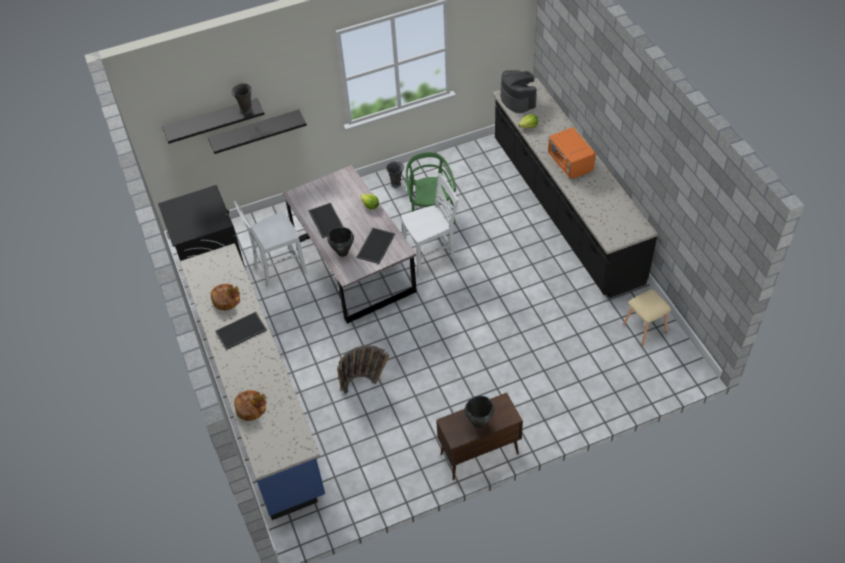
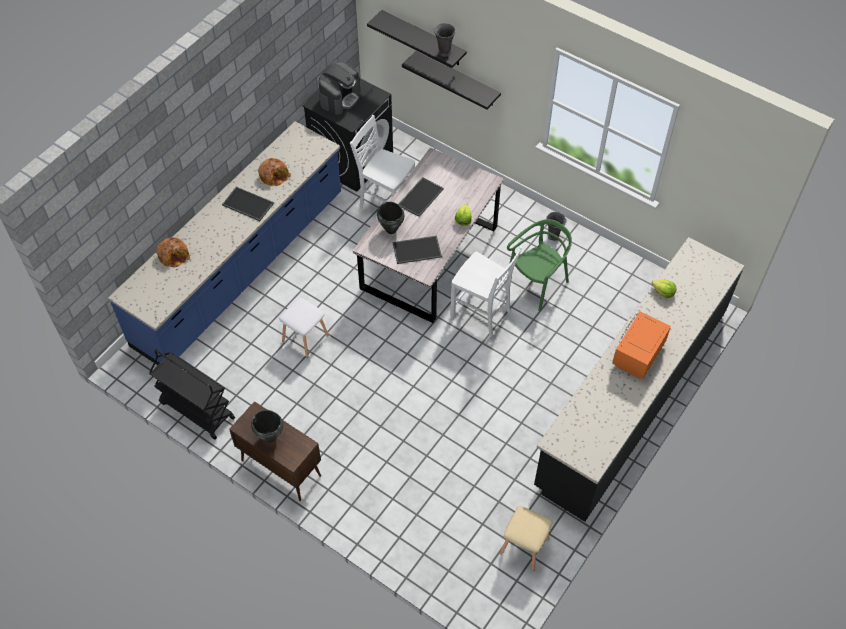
camera: 55 degrees right, 5 degrees up
(365, 382) = (304, 338): basket -> white stool
(379, 493) = (196, 410): none -> black cart
(517, 99) = (695, 264): coffee machine -> coffee machine (340, 97)

